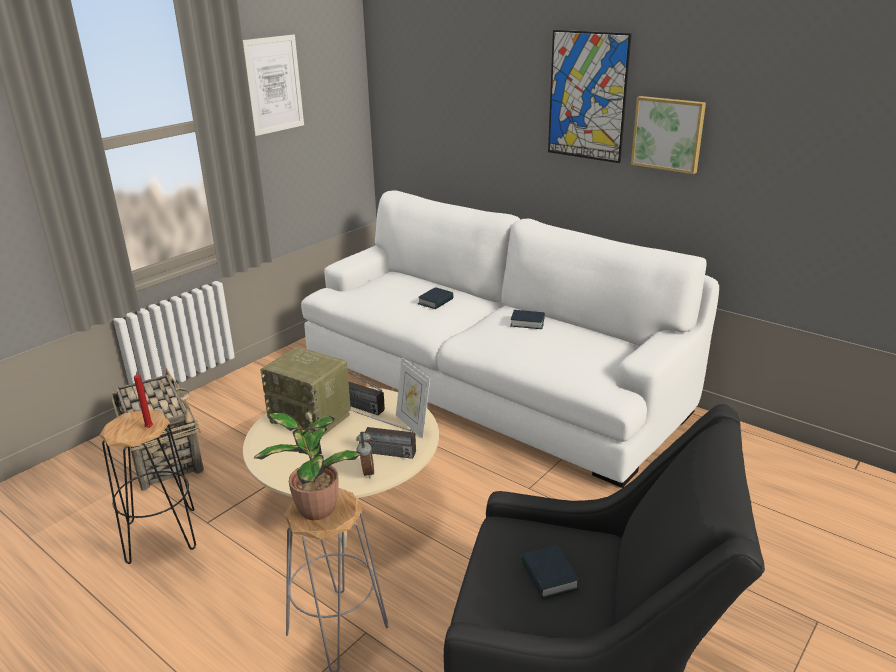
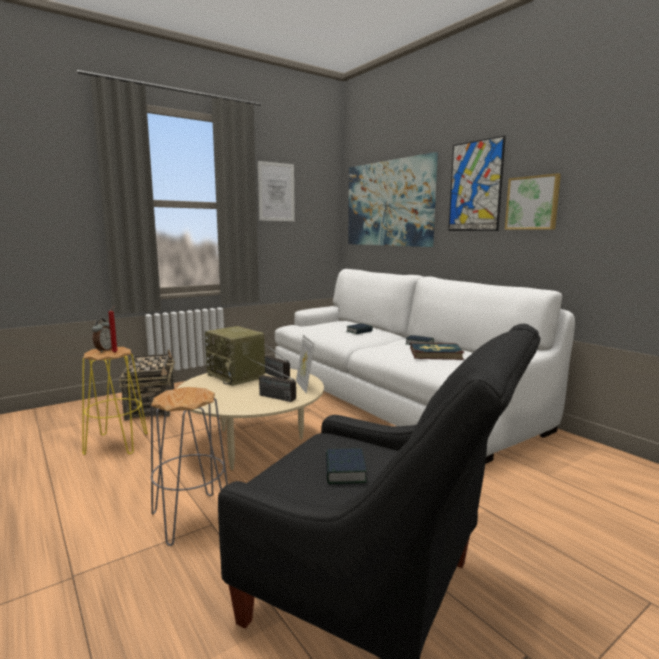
camera: 15 degrees right, 15 degrees down
(161, 535) = (116, 443): black stool -> yellow stool
(314, 508) = (177, 395): potted plant -> none
(366, 472) = (251, 404): alarm clock -> alarm clock (104, 350)
(450, 96) = (388, 203): none -> picture
(557, 343) = (436, 354): none -> book

